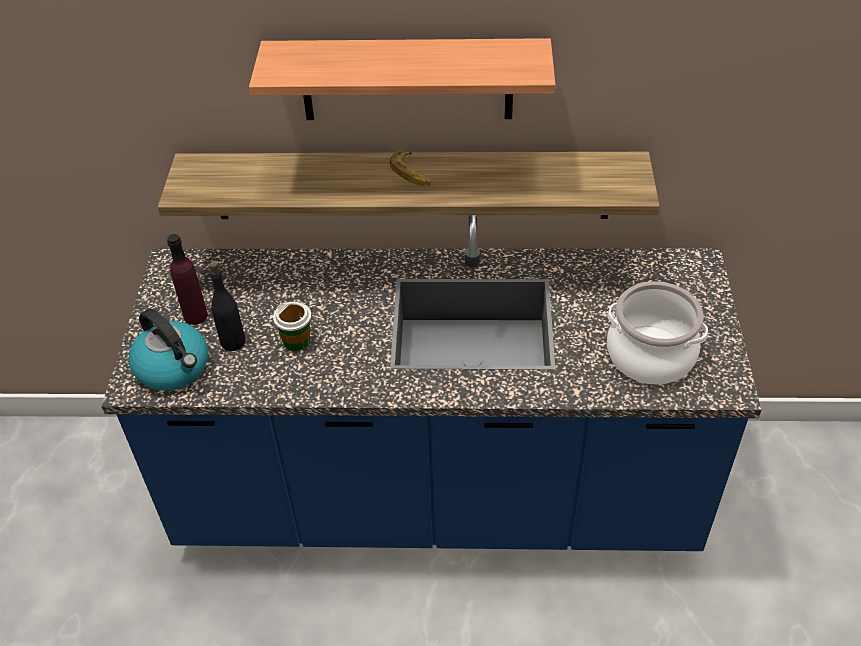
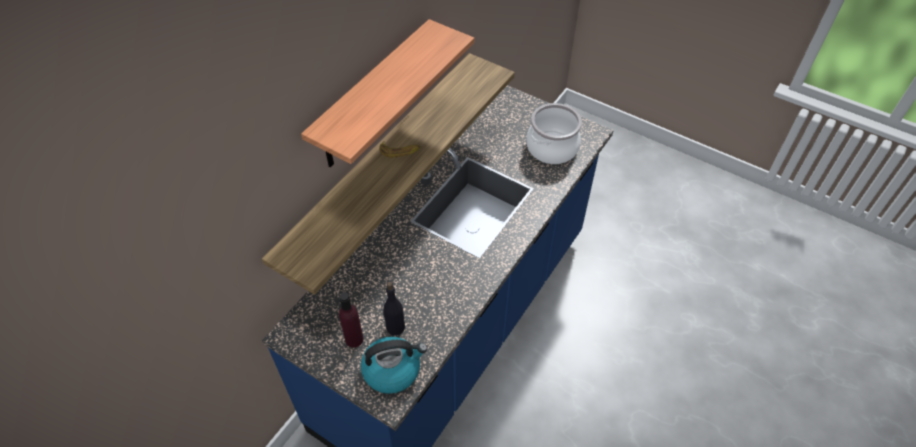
camera: 60 degrees left, 5 degrees up
(296, 341) = (421, 293): cup -> none

